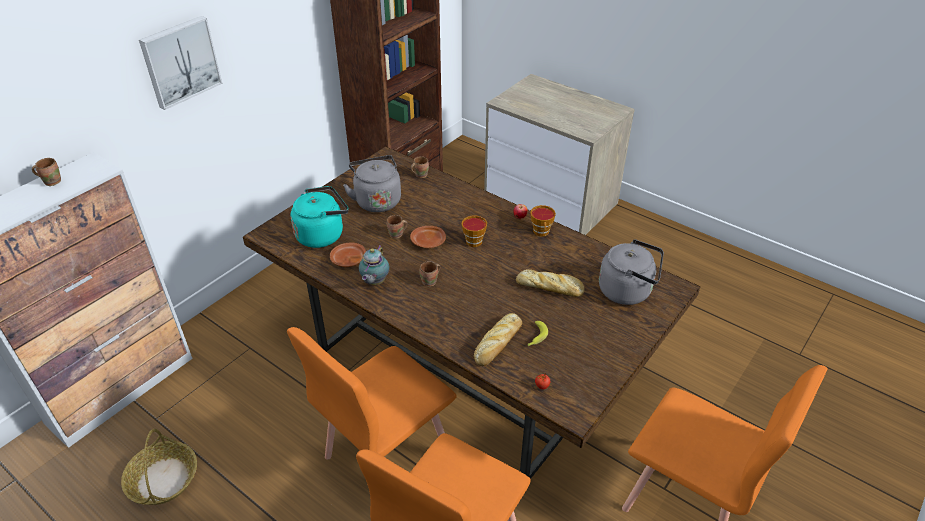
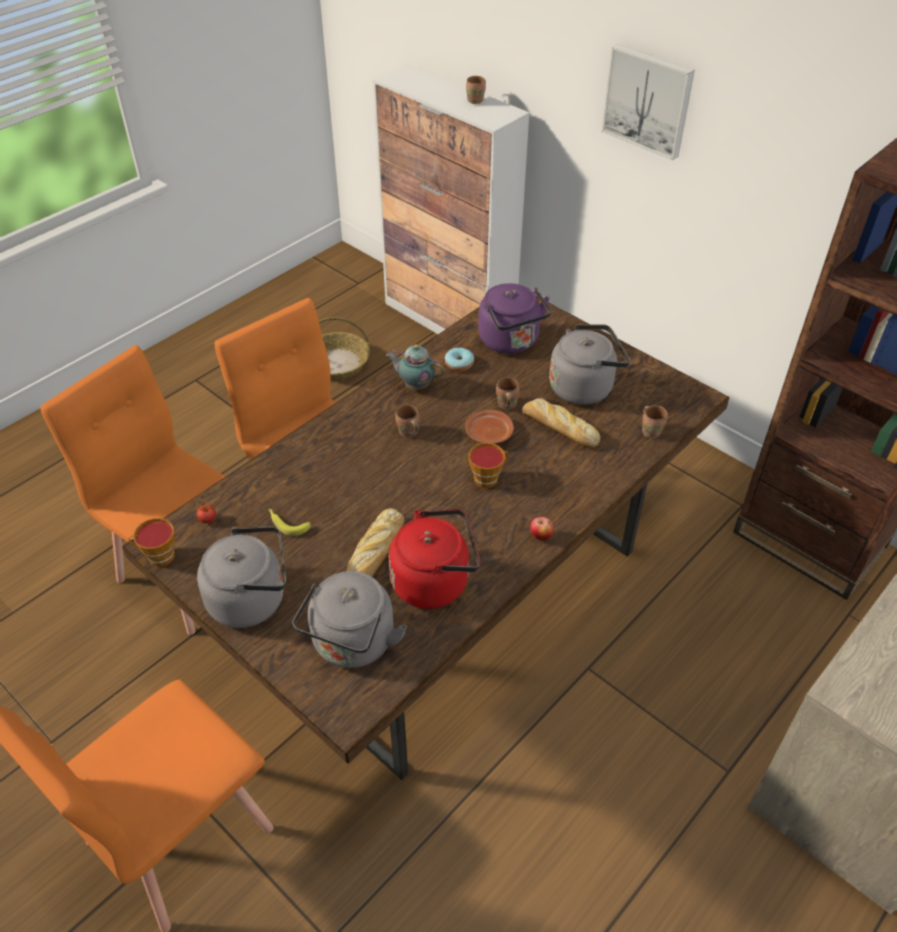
camera: 95 degrees right, 5 degrees up
(322, 234) = (511, 342): turquoise kettle -> purple kettle
(348, 260) = (459, 364): brown plate -> donut
(497, 344) = (285, 486): bread -> bread (558, 428)
(541, 232) = (502, 559): cup -> cup (158, 557)
(567, 259) = (435, 581): none -> red kettle
(609, 345) = (252, 599): none -> grey kettle

